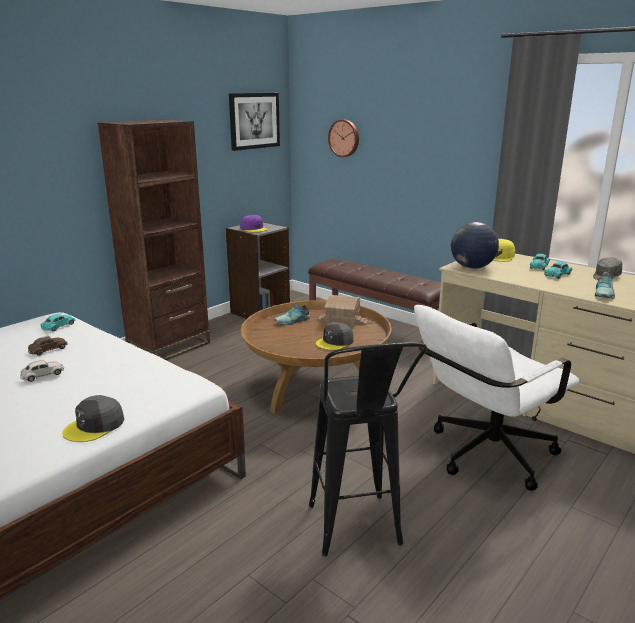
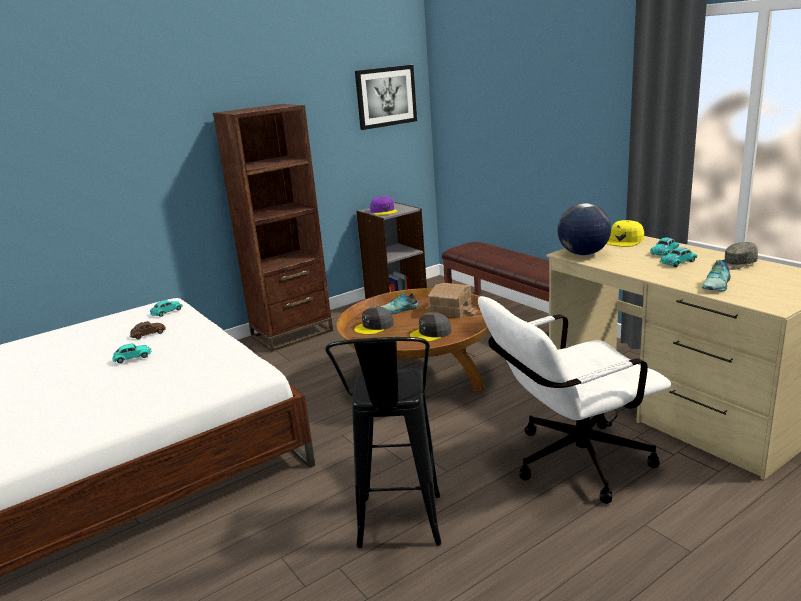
camera: 15 degrees right, 0 degrees up
(42, 375) = (132, 357): white toy car -> turquoise toy car
(94, 426) = (153, 406): grey cap -> grey cap (374, 326)
(344, 138) = (480, 110): wall clock -> none

